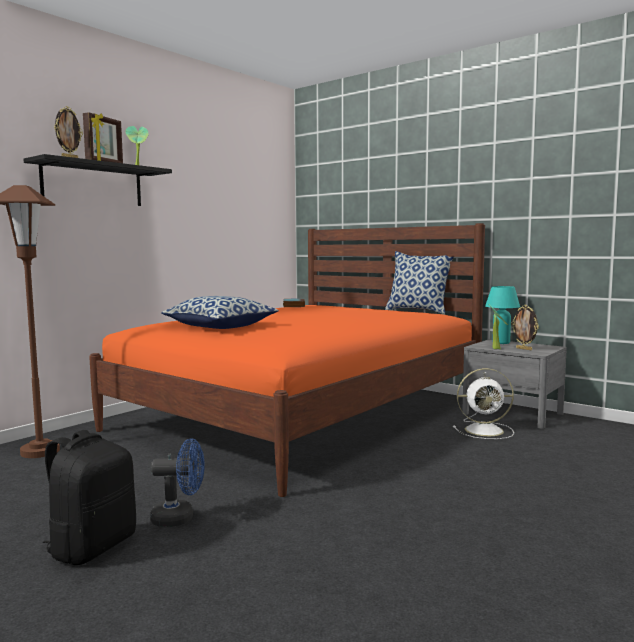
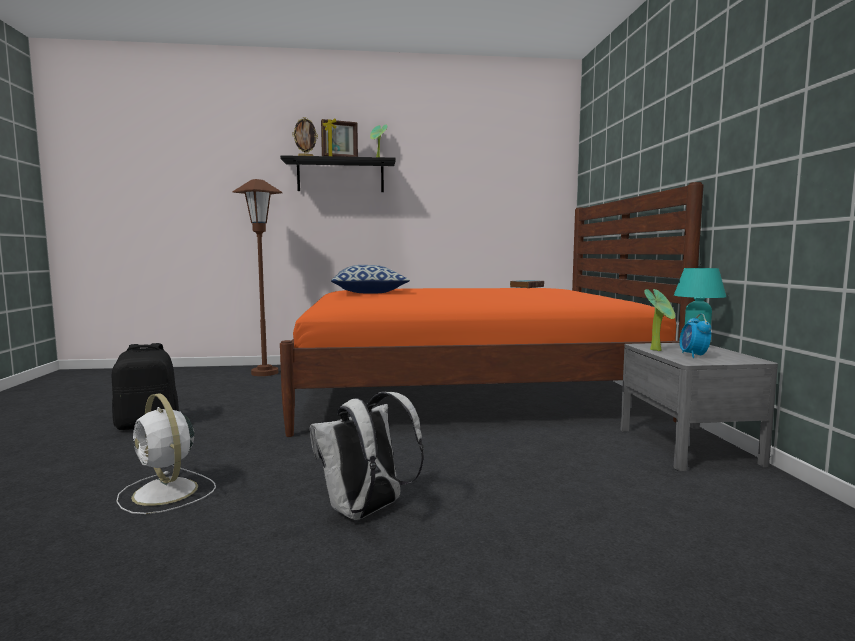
camera: 45 degrees right, 0 degrees up
(179, 518) = (212, 426): blue fan -> none
(418, 311) = (633, 299): pillow -> none
(485, 430) = (597, 450): white fan -> white fan (166, 493)
(493, 516) = (366, 512): none -> white backpack
(524, 349) = (693, 355): picture frame -> alarm clock

